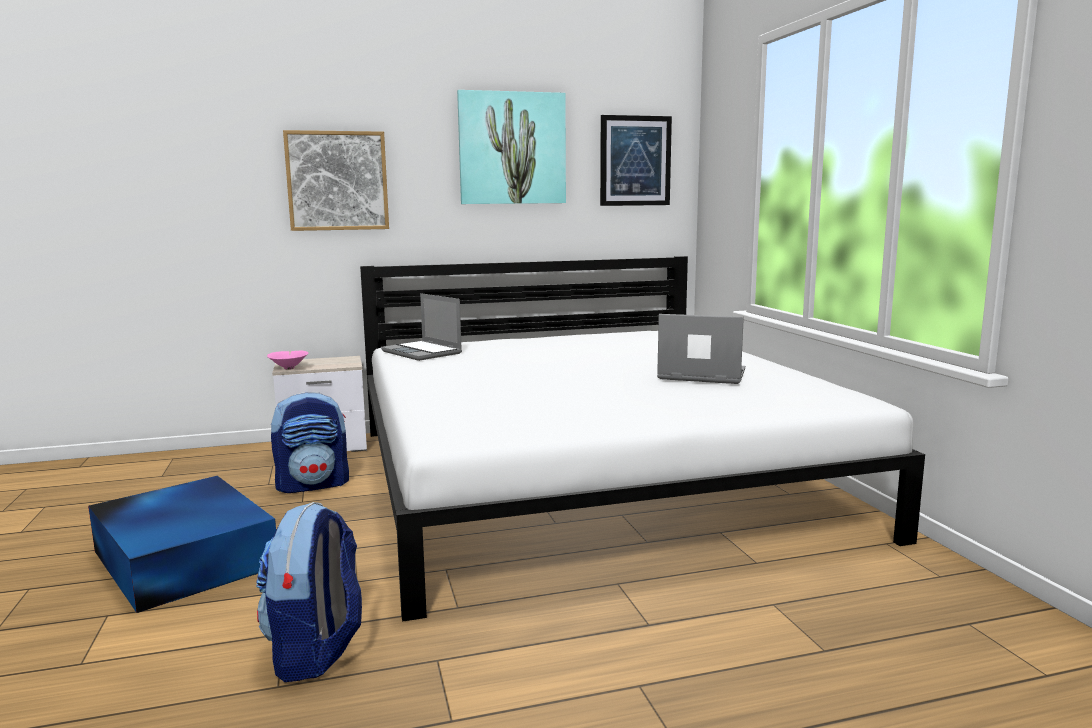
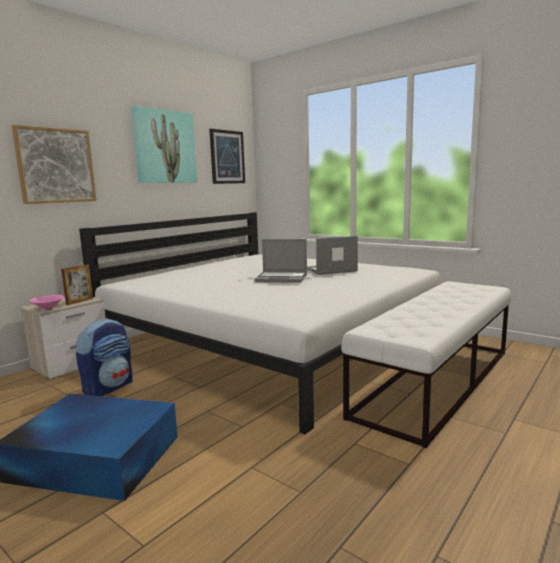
camera: 35 degrees left, 0 degrees up
(316, 652) = (288, 467): backpack -> none
(335, 364) = (79, 301): none -> picture frame
(423, 352) = (146, 283): laptop -> laptop (282, 278)
(728, 623) = (436, 381): none -> white bench

